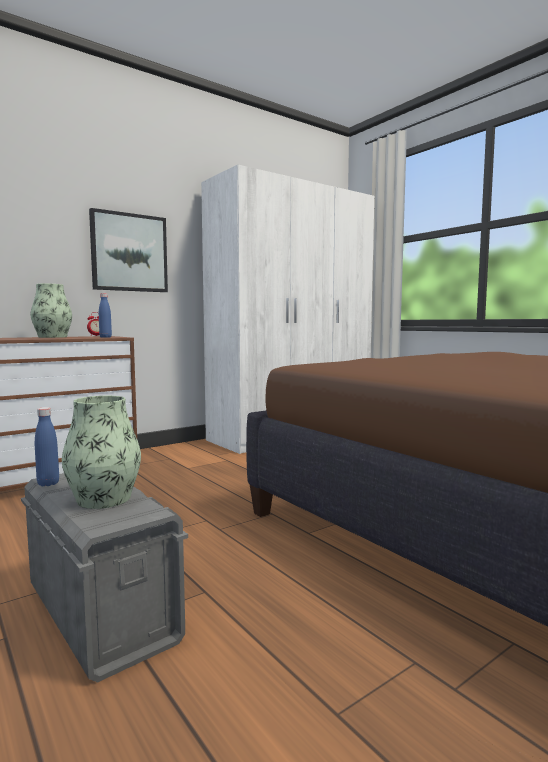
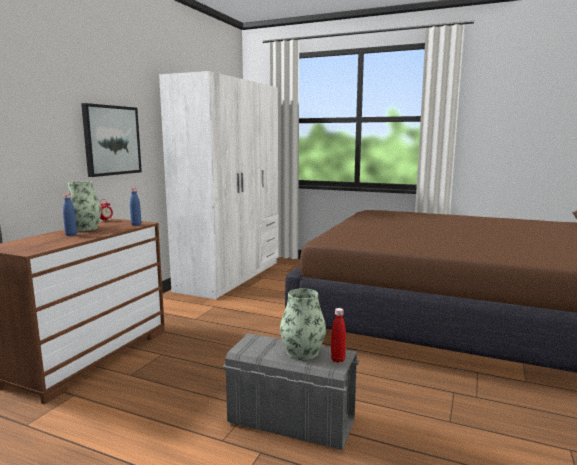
camera: 30 degrees left, 5 degrees up
(48, 483) = (247, 352): blue bottle -> blue bottle (71, 235)
(124, 518) = (338, 360): none -> red bottle

